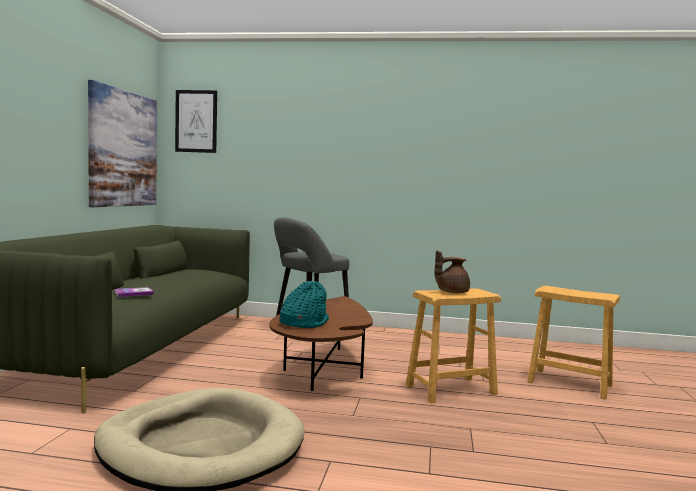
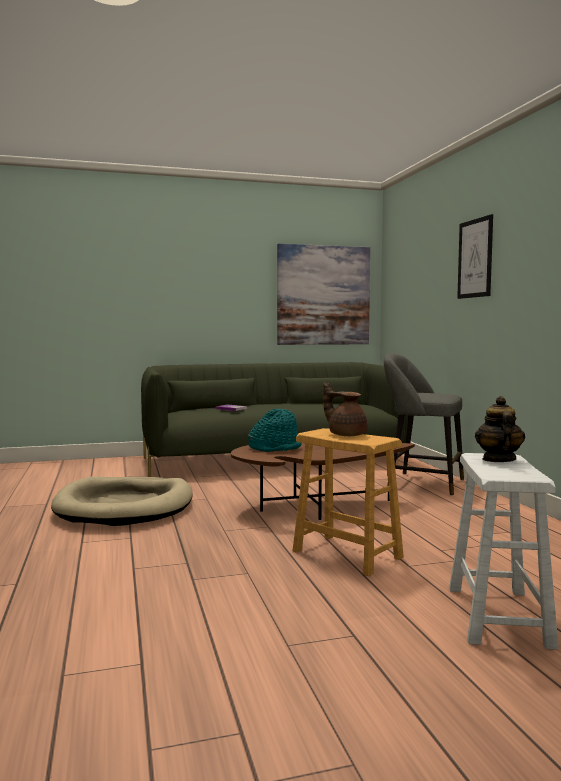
camera: 65 degrees right, 0 degrees up
(196, 121) = (397, 260): picture -> picture (475, 258)
(561, 289) = (498, 460): none -> teapot
(569, 383) = (498, 616): brown stool -> white stool

